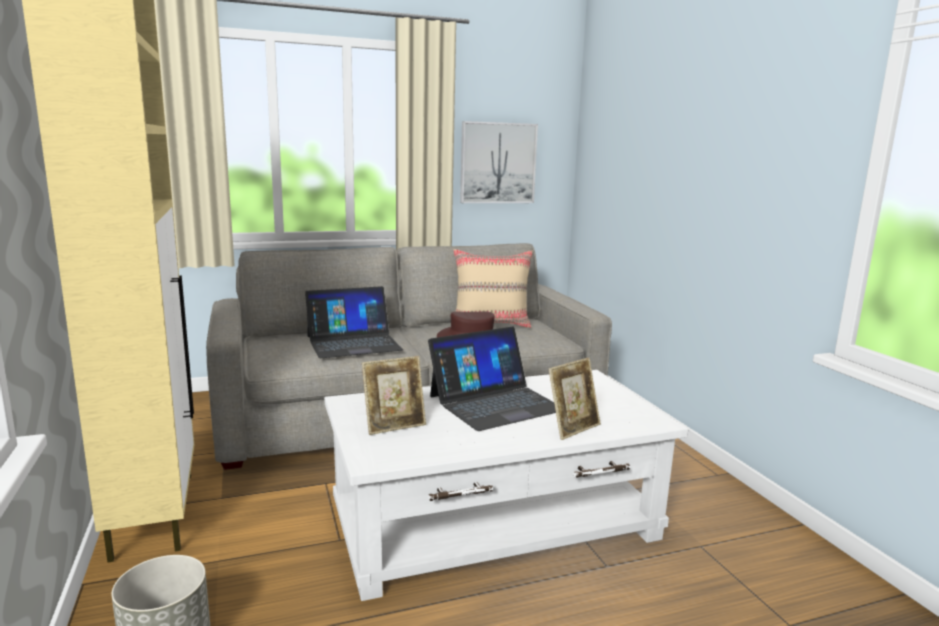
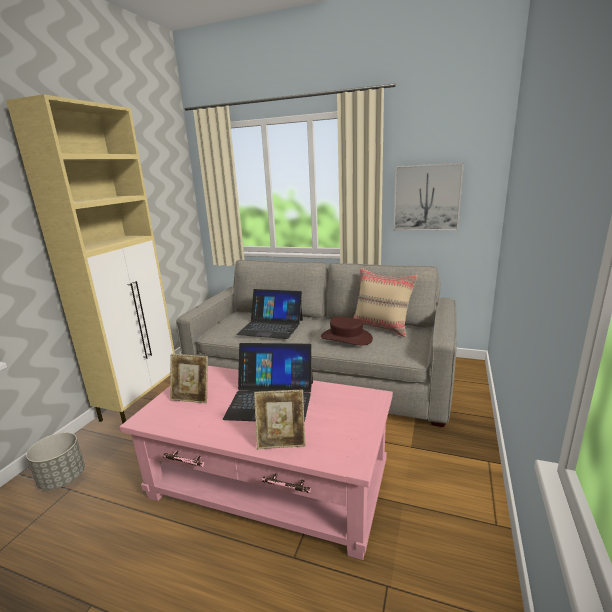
camera: 40 degrees right, 5 degrees up
(495, 523) = (269, 482): white coffee table -> pink coffee table

